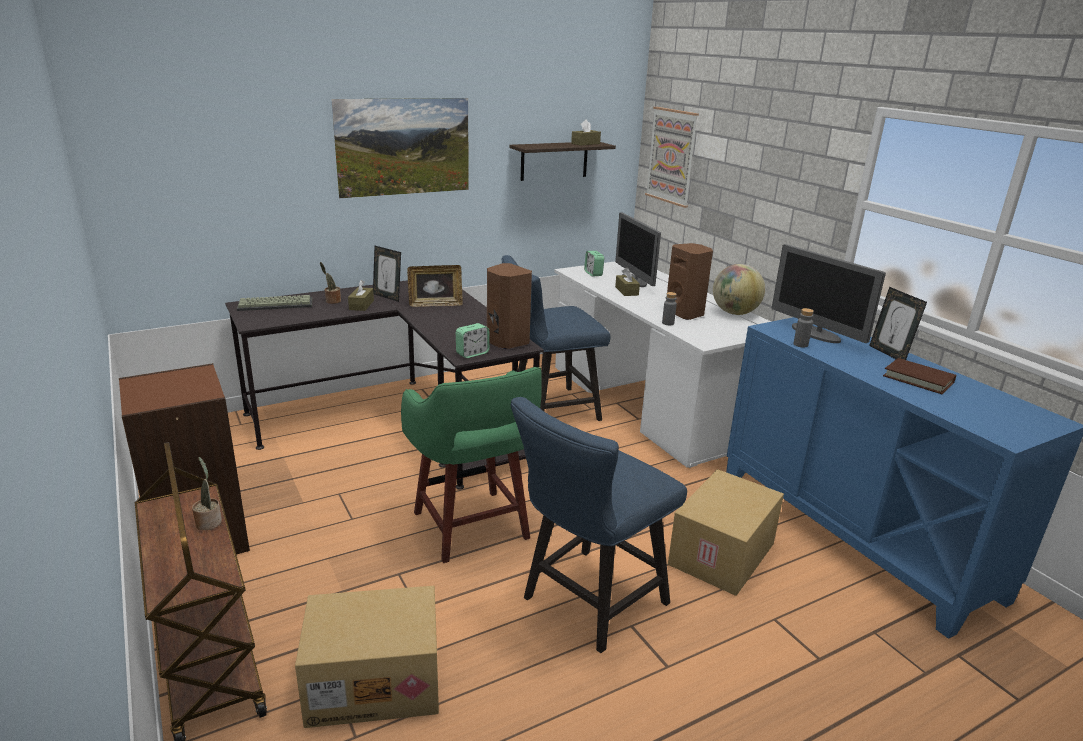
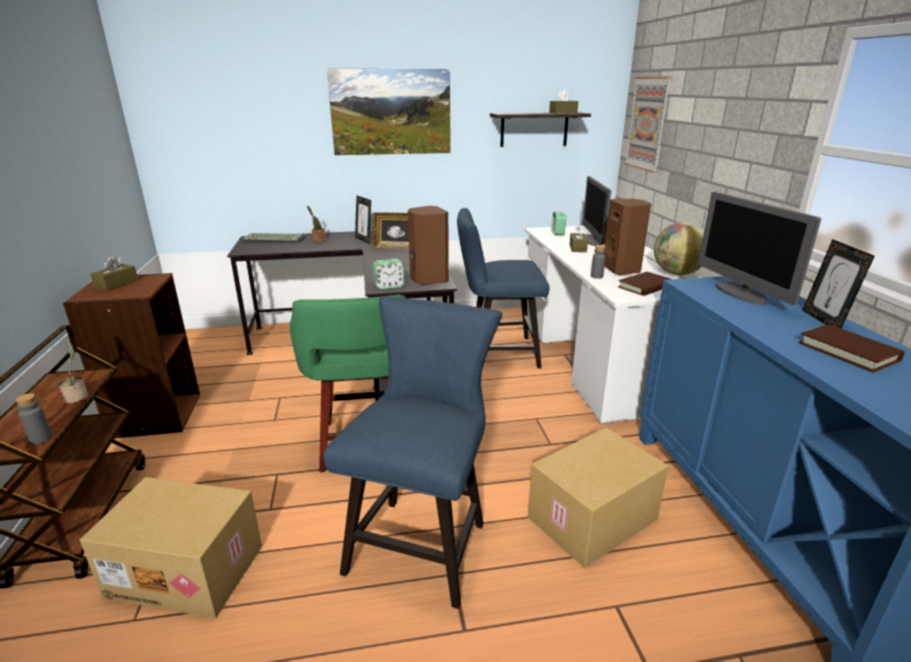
camera: 20 degrees right, 0 degrees up
(361, 305) = (337, 244): brown tissue box -> brown tissue box (116, 284)
(587, 604) = (422, 541): blue chair -> blue chair turned 135 degrees clockwise
(717, 330) = (645, 287): none -> brown book
(800, 344) = (712, 301): grey bottle -> grey bottle (41, 438)

